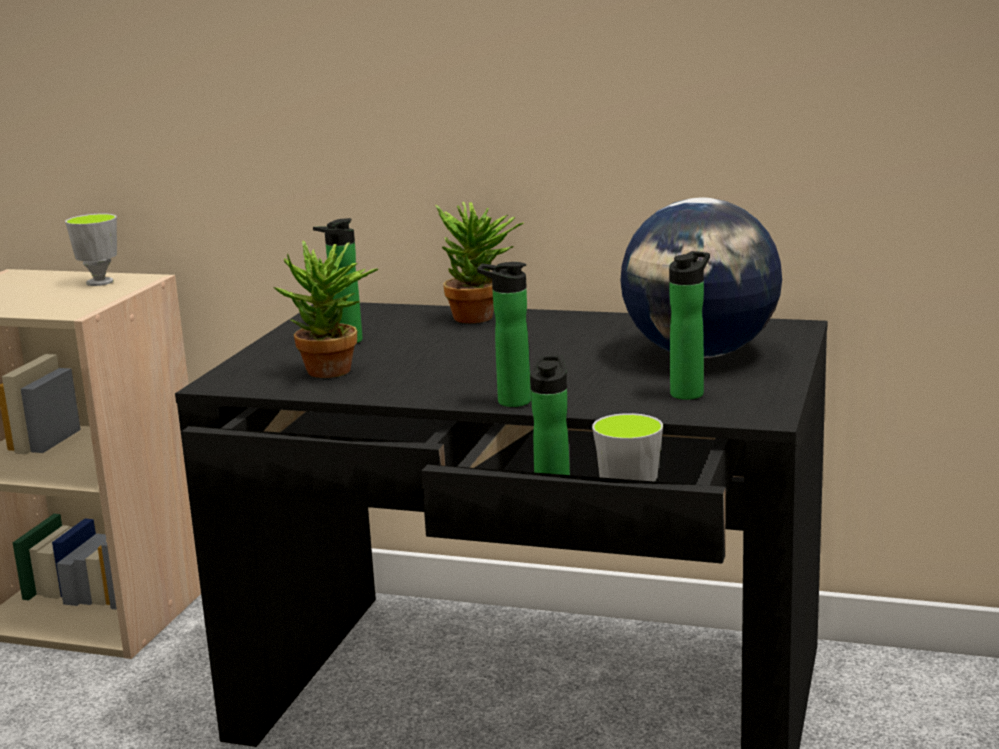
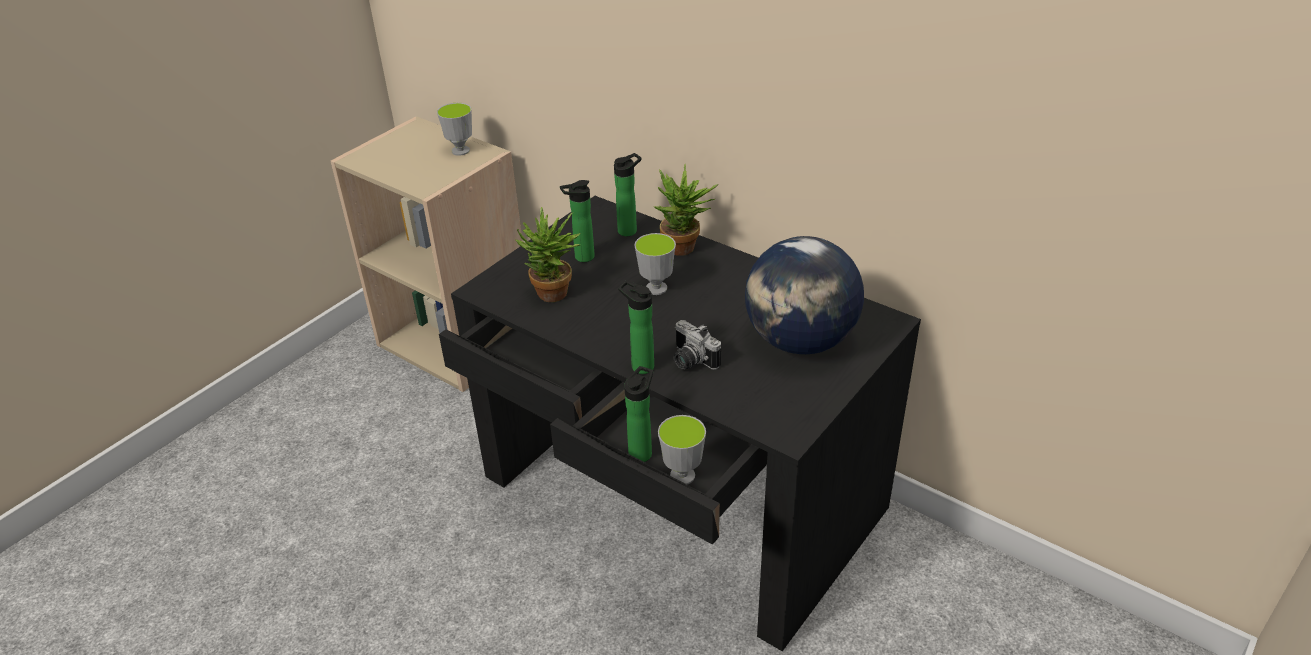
camera: 20 degrees right, 20 degrees up
(472, 347) = (656, 288): none -> cup
(574, 388) = (690, 361): none -> camera
(689, 393) = (760, 390): bottle -> bottle (630, 230)

